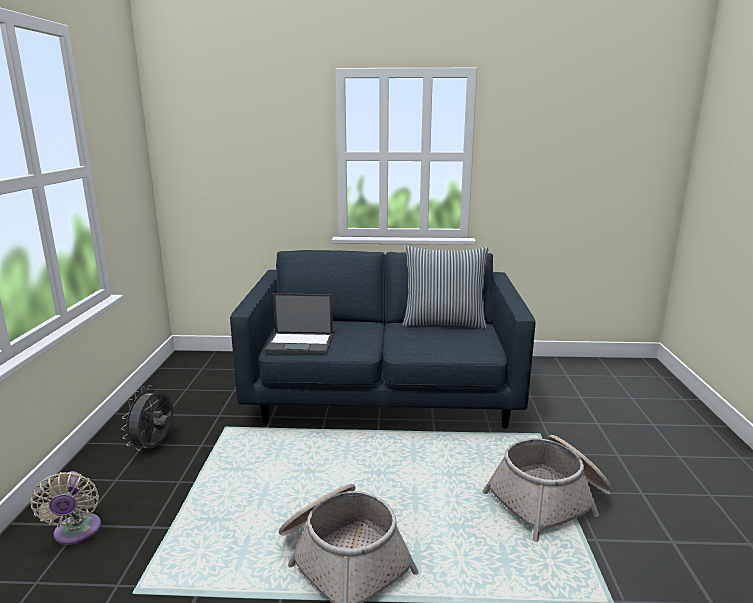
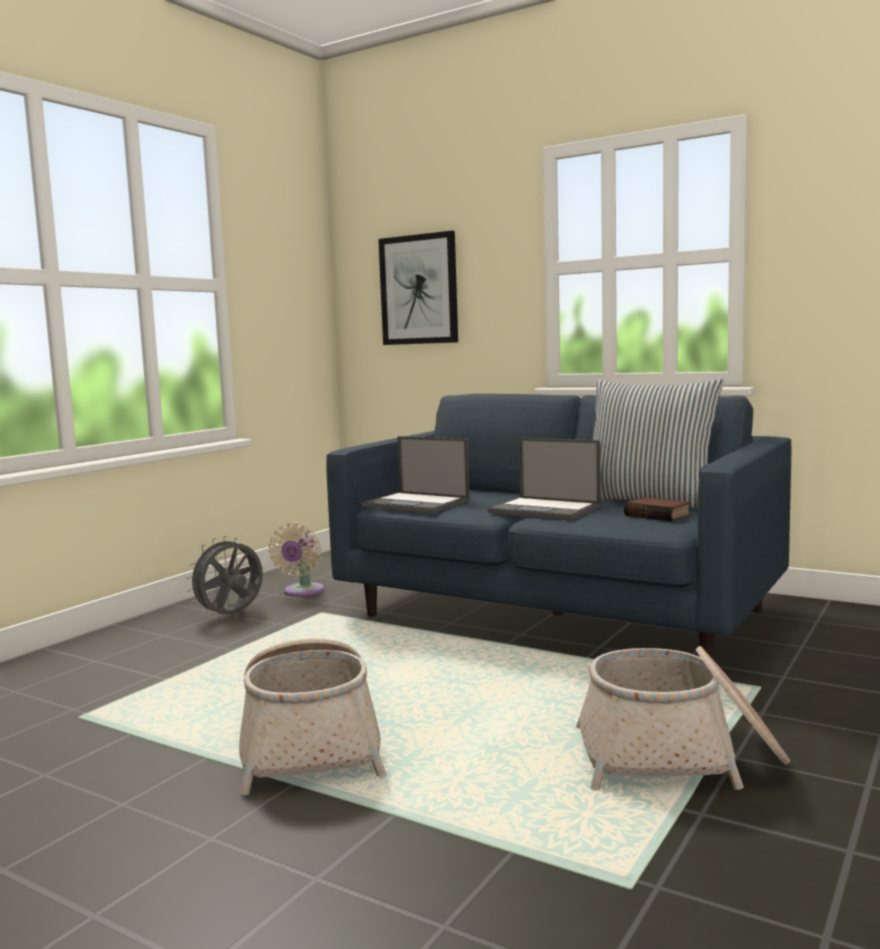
camera: 30 degrees right, 10 degrees down
(76, 533) = (85, 665): beige fan -> beige fan (302, 592)
(233, 163) = (419, 289): none -> picture
(395, 340) = (546, 509): none -> laptop
(466, 337) = (658, 515): none -> book

